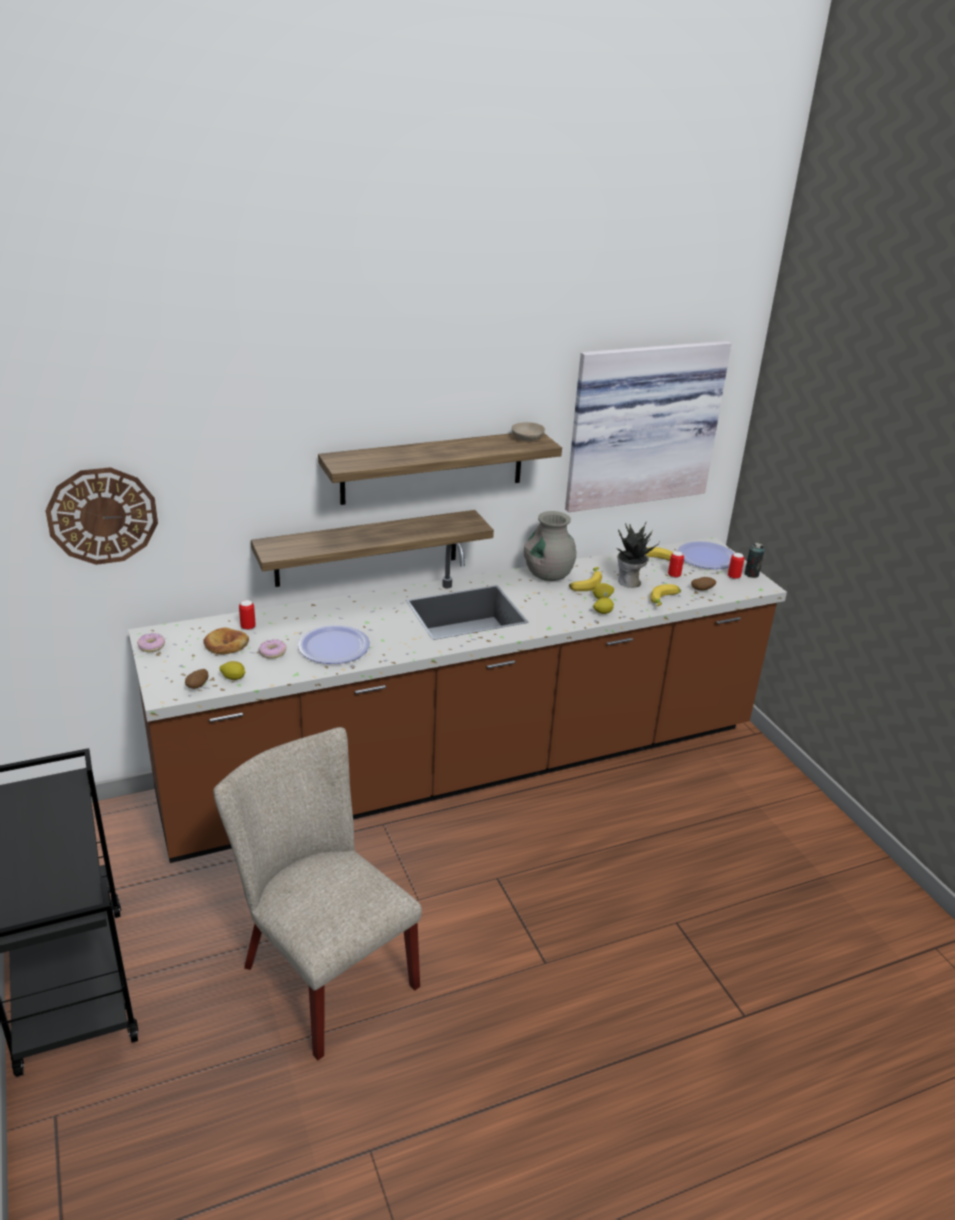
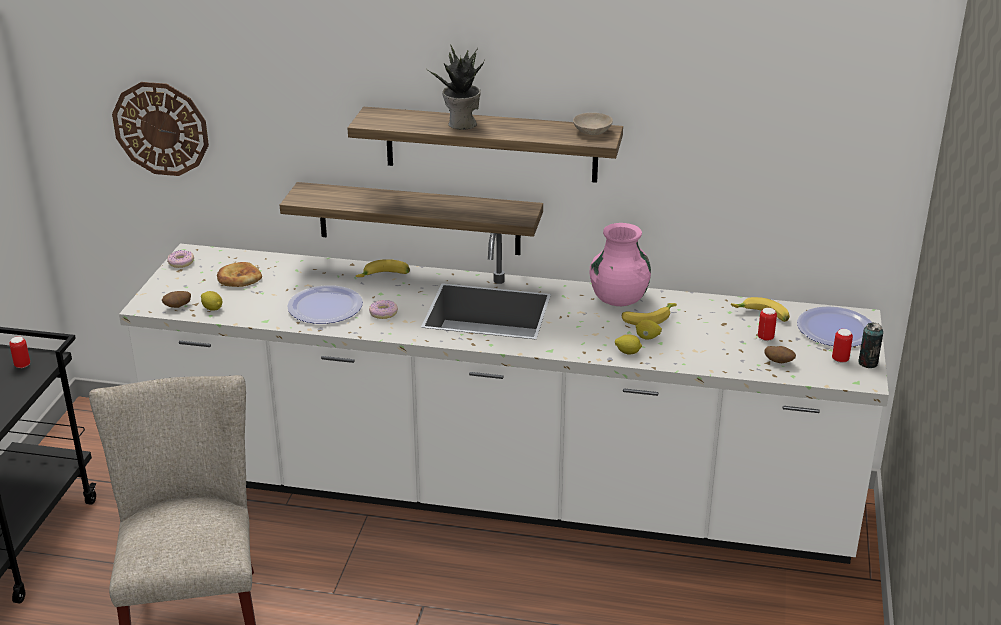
camera: 35 degrees right, 0 degrees up
(248, 627) = (274, 268): can -> can (22, 365)
(272, 652) = (268, 296): donut -> donut (383, 313)
(468, 767) = (500, 493): brown counter -> white counter
(548, 575) = (618, 298): grey vase -> pink vase
(629, 582) = (701, 330): potted plant -> potted plant (461, 124)
(641, 424) = (763, 142): picture -> none
(665, 601) = (717, 361): banana -> banana (384, 277)

